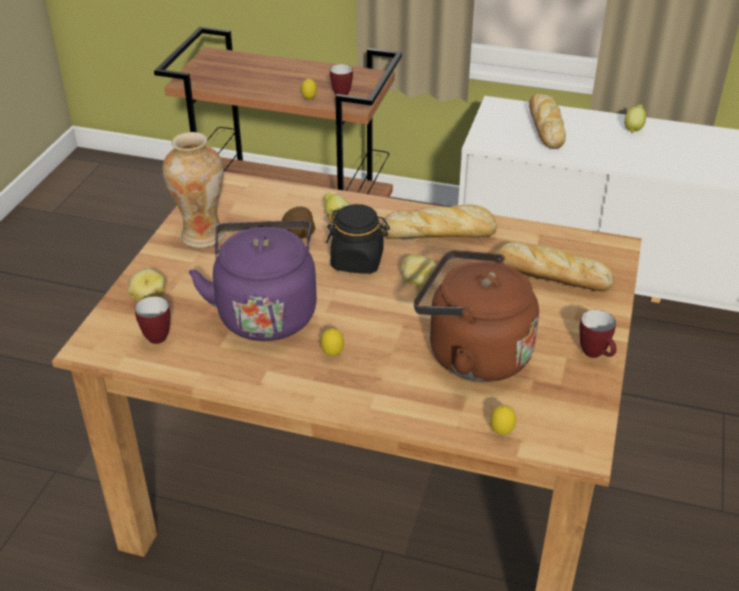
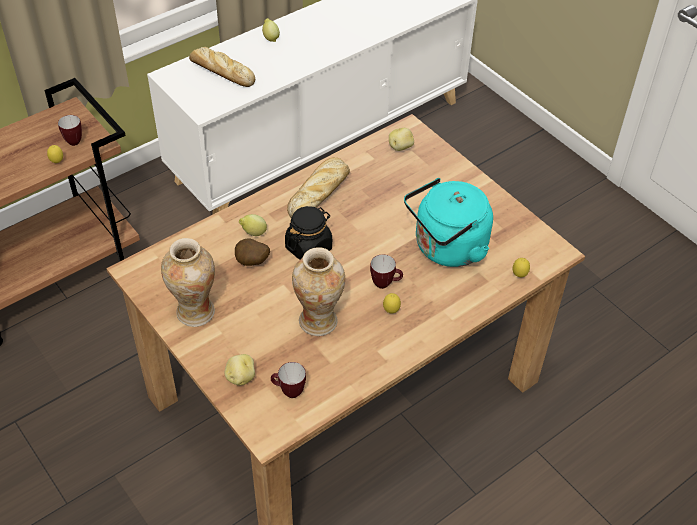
camera: 55 degrees left, 10 degrees up
(266, 312) = (318, 321): purple kettle -> vase
(418, 283) = (359, 232): potato -> potato (401, 147)
(472, 354) = (446, 248): brown kettle -> turquoise kettle
(547, 276) = (408, 174): bread -> none
(596, 355) = (492, 199): mug -> mug (385, 283)

